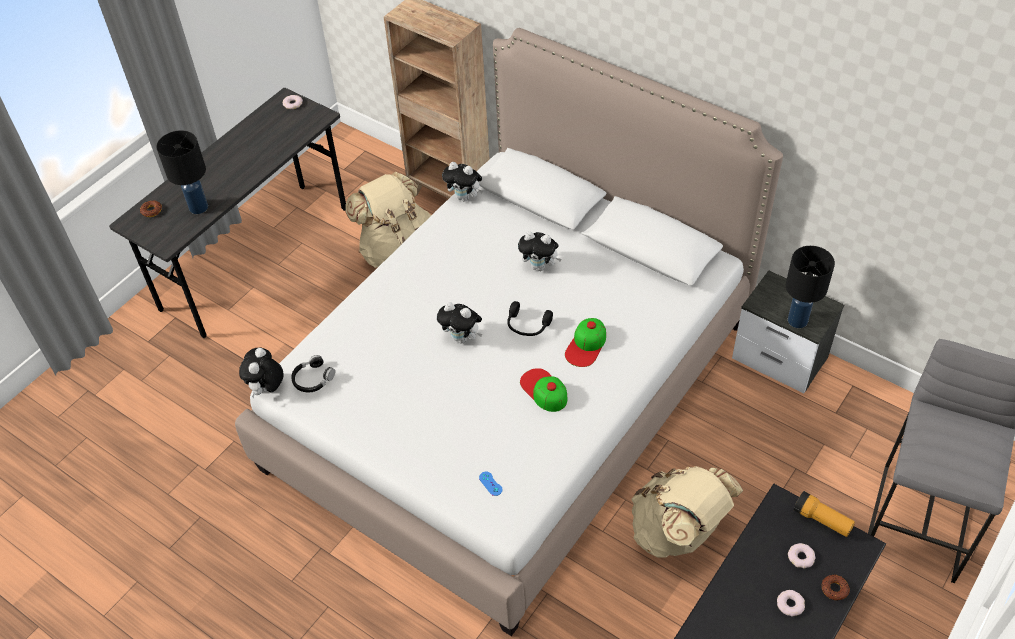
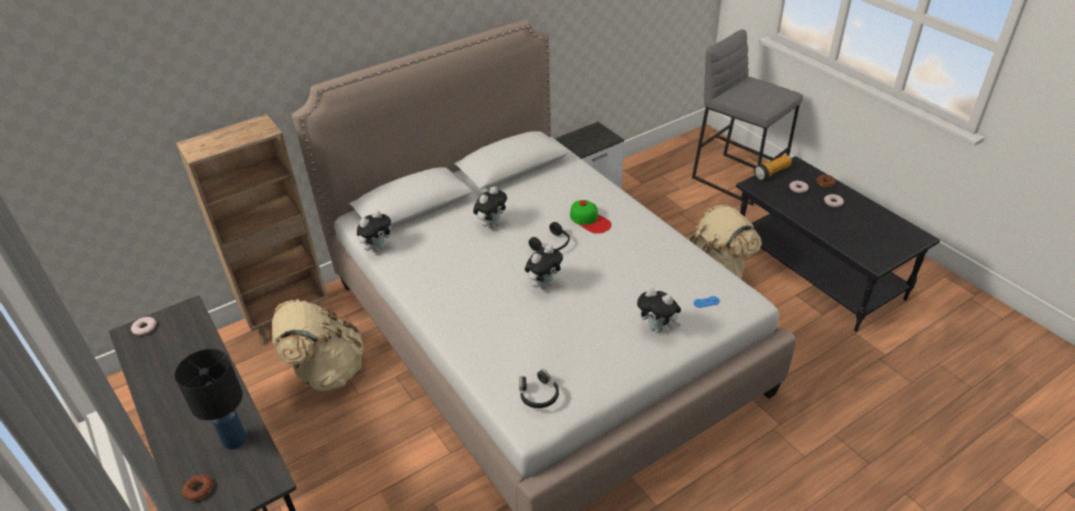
camera: 70 degrees left, 10 degrees down
(266, 389) = (528, 438): plush toy -> plush toy (658, 328)
(544, 390) = (624, 252): cap -> none
(797, 321) = (601, 142): black table lamp -> none

